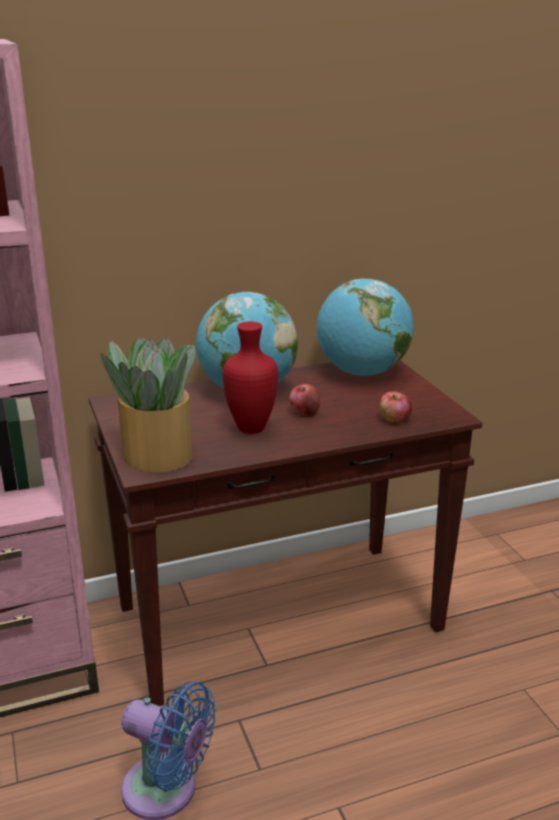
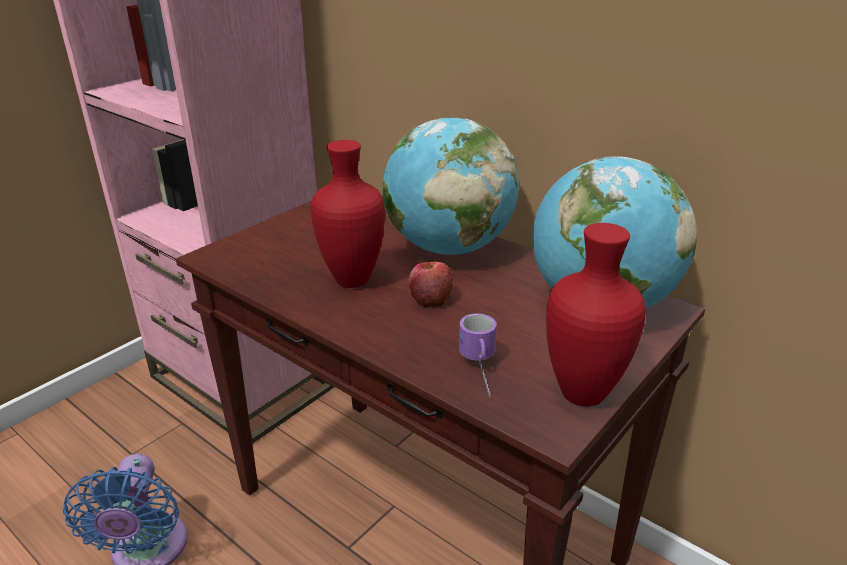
camera: 60 degrees right, 5 degrees up
(156, 455) = (249, 251): potted plant -> none
(394, 419) = (480, 373): apple -> mug
(435, 401) = (585, 393): none -> red vase

